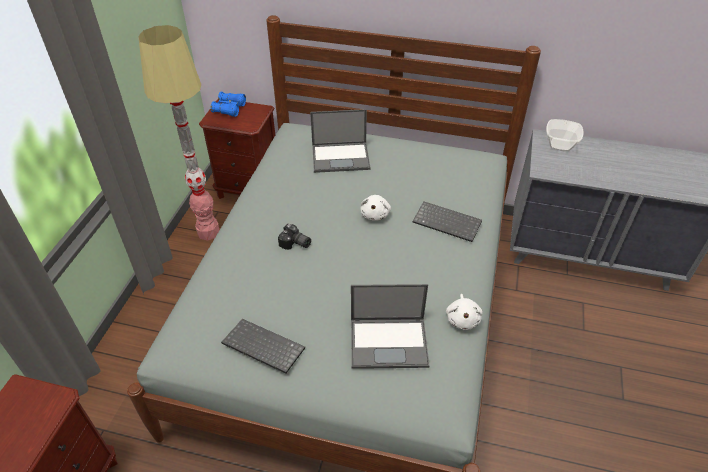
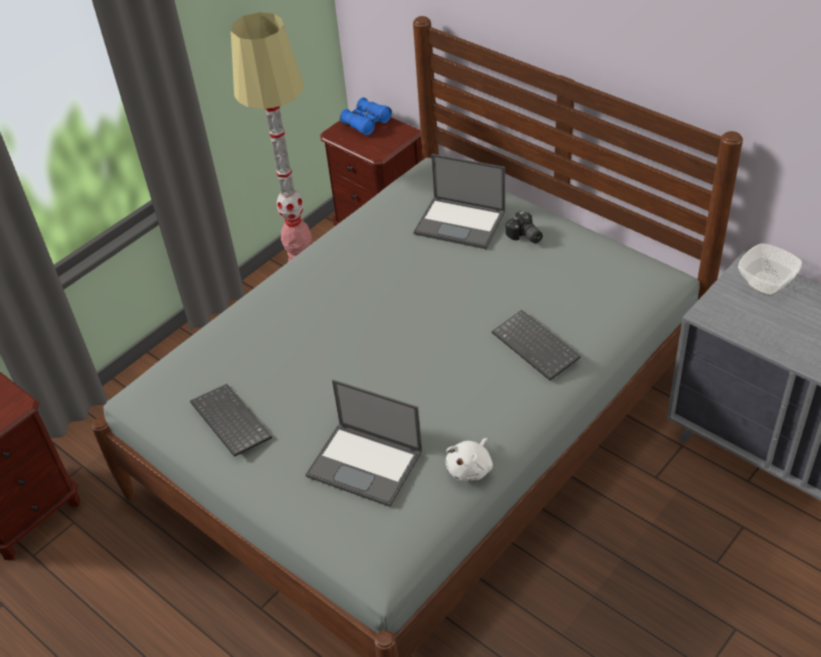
camera: 30 degrees right, 0 degrees up
(295, 244) = (335, 317): camera -> camera (524, 236)
(375, 214) = (453, 309): white plush toy -> none

